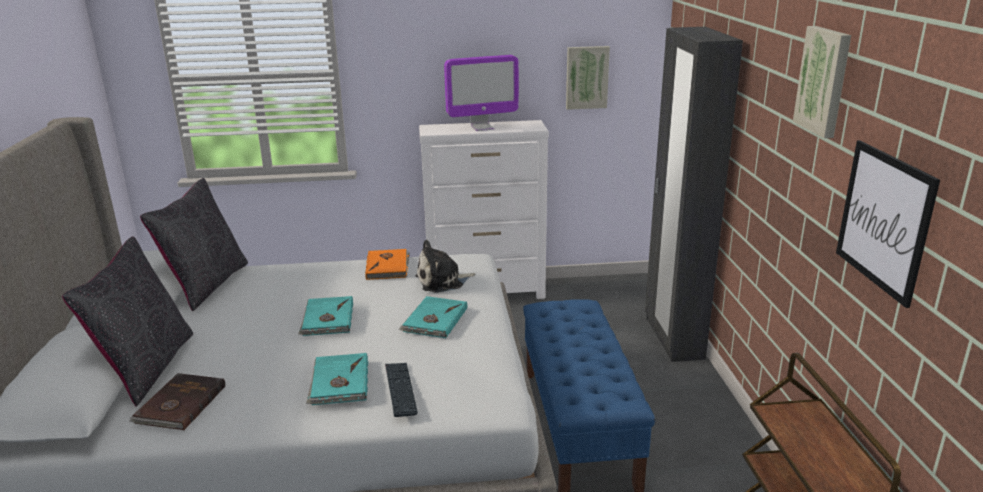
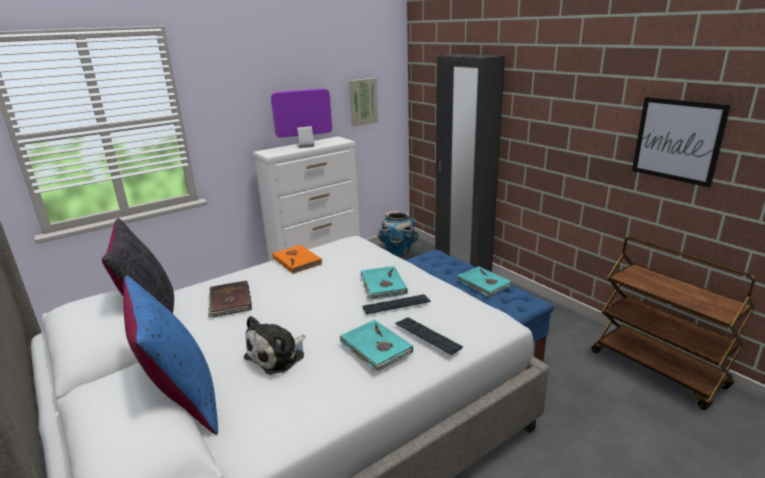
camera: 30 degrees left, 0 degrees up
(146, 367) = (181, 399): black pillow -> blue pillow
(179, 404) = (258, 416): brown book -> brown book (229, 301)
(327, 319) = (301, 308): turquoise book -> turquoise book (483, 284)
(415, 346) = (396, 305): none -> keyboard
(442, 281) = (352, 259): plush toy -> plush toy (278, 355)
(482, 128) = (305, 146): monitor -> monitor turned 150 degrees counterclockwise
(608, 294) = (398, 252): none -> planter
(824, 81) = (601, 66): picture -> none

